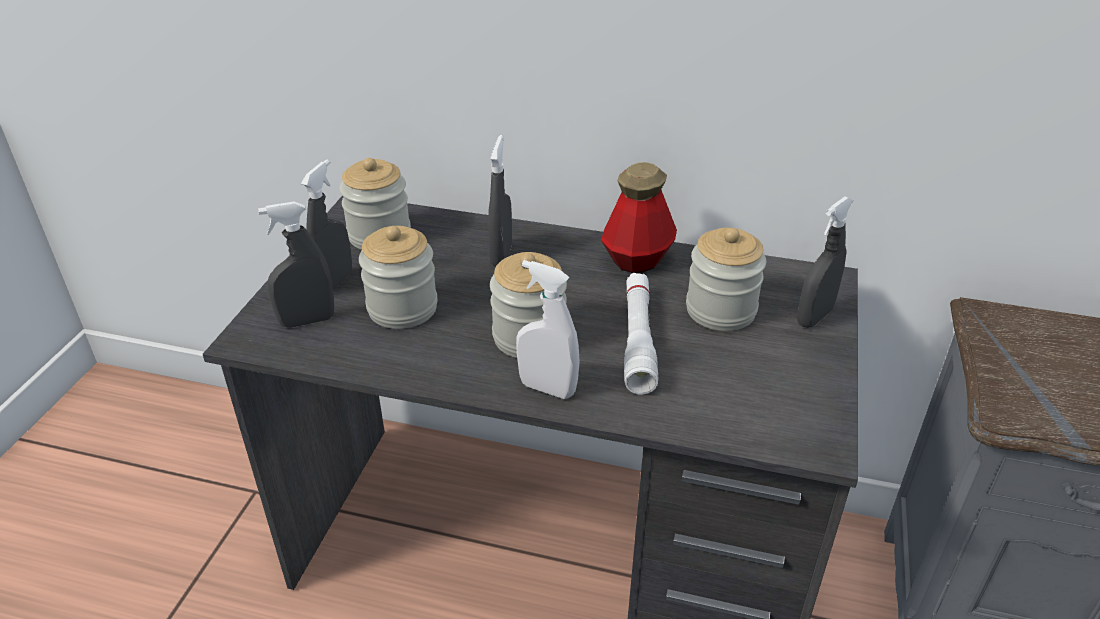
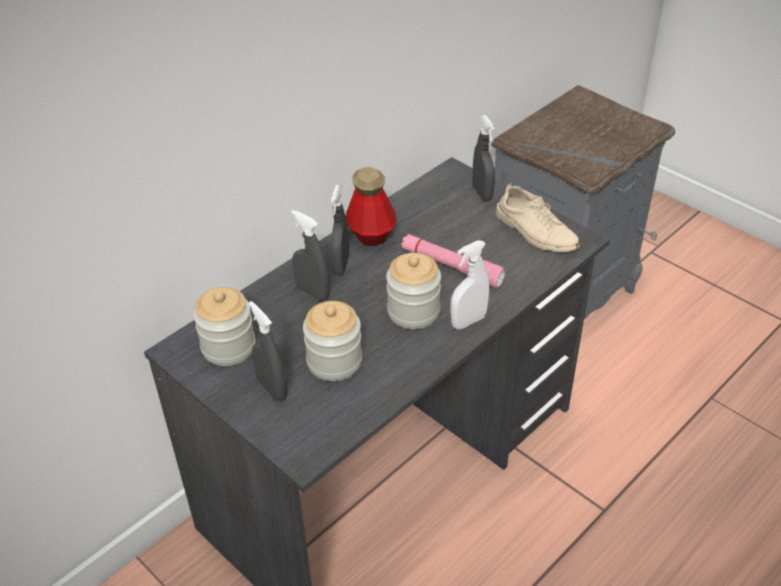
camera: 60 degrees left, 5 degrees up
(307, 321) = (309, 416): grey spray bottle -> grey spray bottle (341, 265)
(638, 340) = (451, 267): white flashlight -> pink flashlight
(720, 310) = (449, 223): jar -> none
(788, 392) = (535, 231): none -> beige shoe

